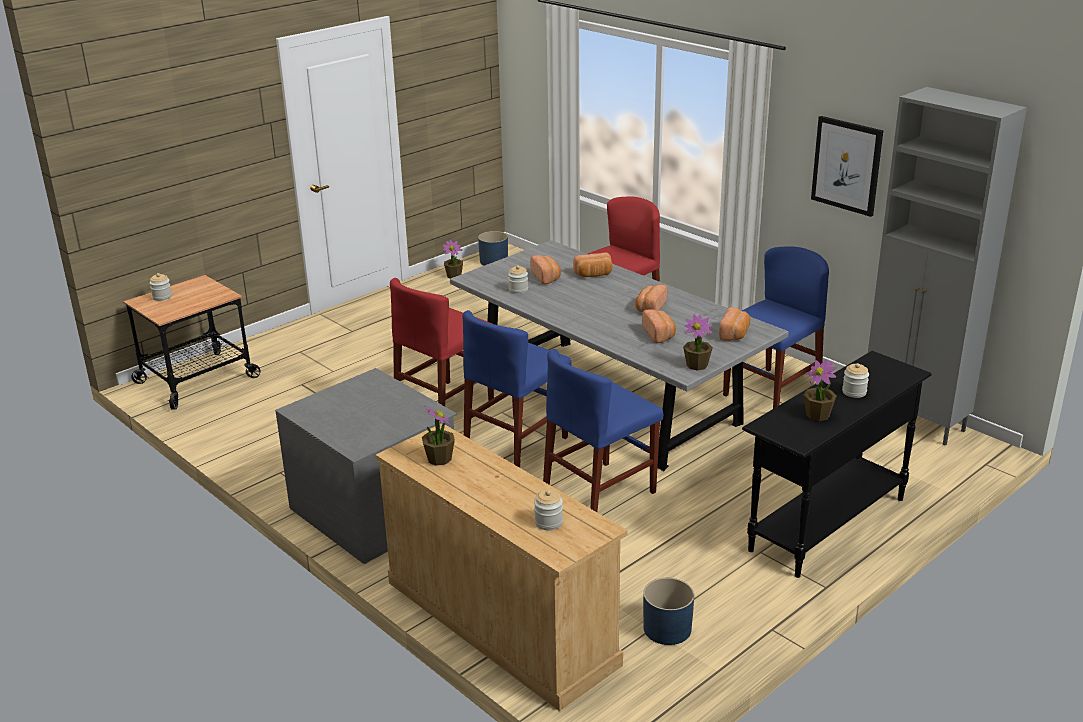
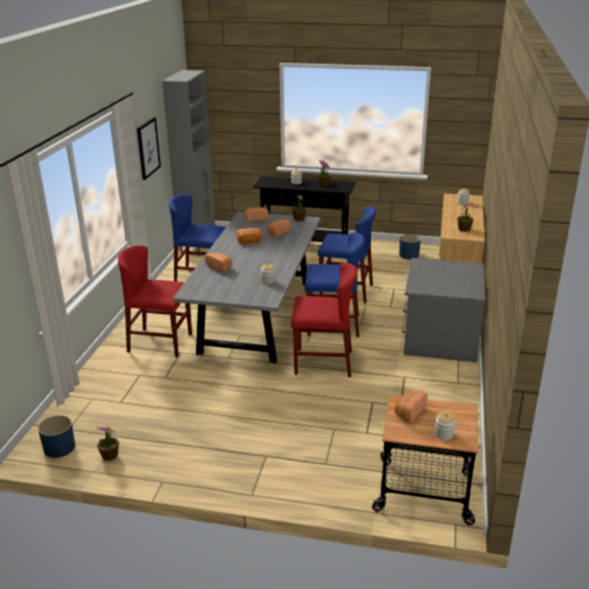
camera: 125 degrees left, 0 degrees up
(546, 277) = (240, 279): bread -> bread (409, 412)

